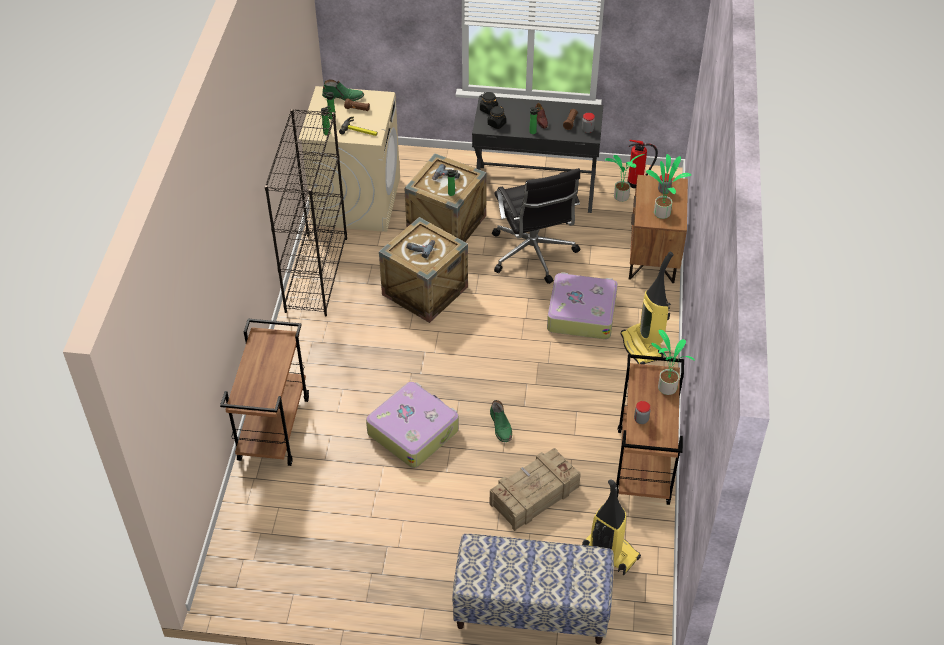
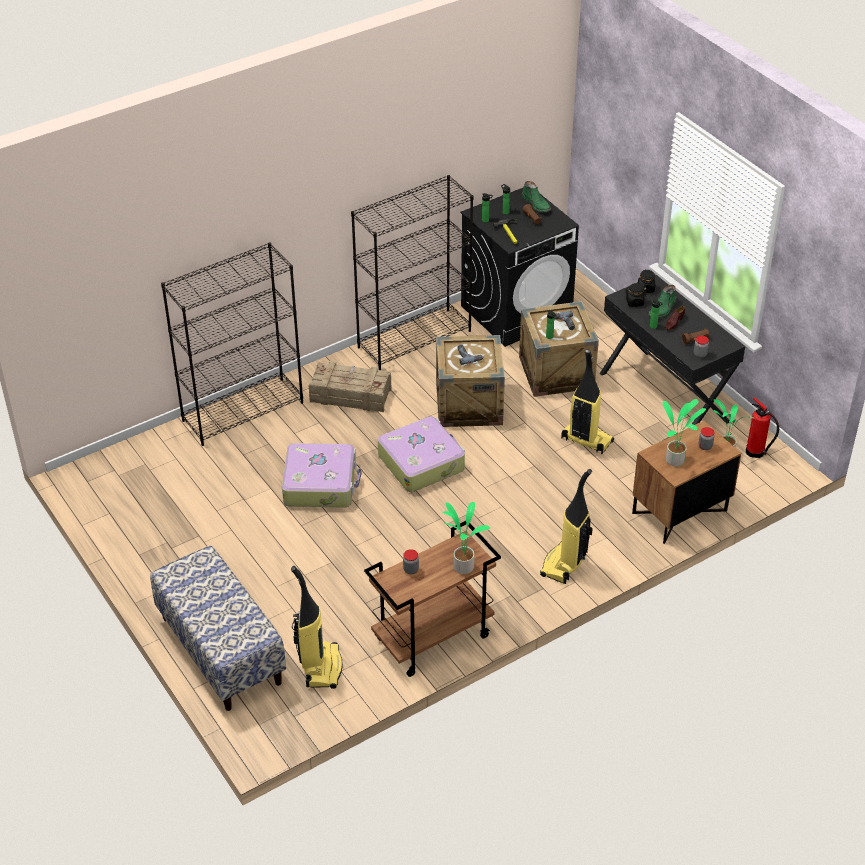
camera: 50 degrees right, 5 degrees down
(273, 428) = (243, 411): brown cart -> black bookcase
(356, 201) = (516, 311): beige washing machine -> black washing machine
(501, 426) = (380, 529): green boot -> green boot (662, 309)
(533, 254) = (586, 440): black office chair -> vacuum cleaner
(533, 495) = (331, 588): crate -> crate (350, 395)
(581, 313) = (556, 506): suitcase -> suitcase (421, 462)

